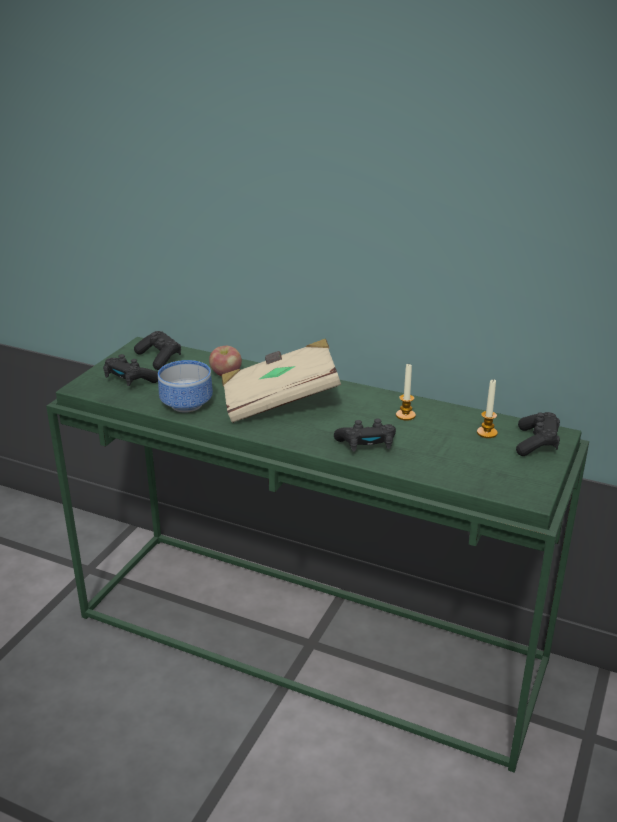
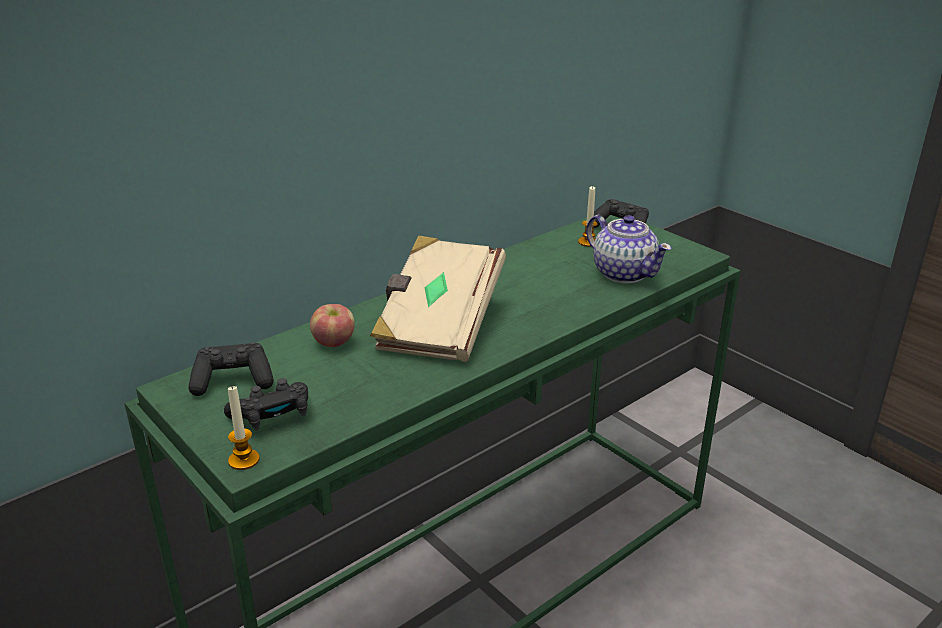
camera: 65 degrees left, 0 degrees up
(188, 405) = (389, 384): bowl -> none
(367, 445) = (571, 300): black game controller -> none
(405, 415) = (527, 267): candle -> candle (244, 460)
(443, 461) = (624, 273): none -> teapot

